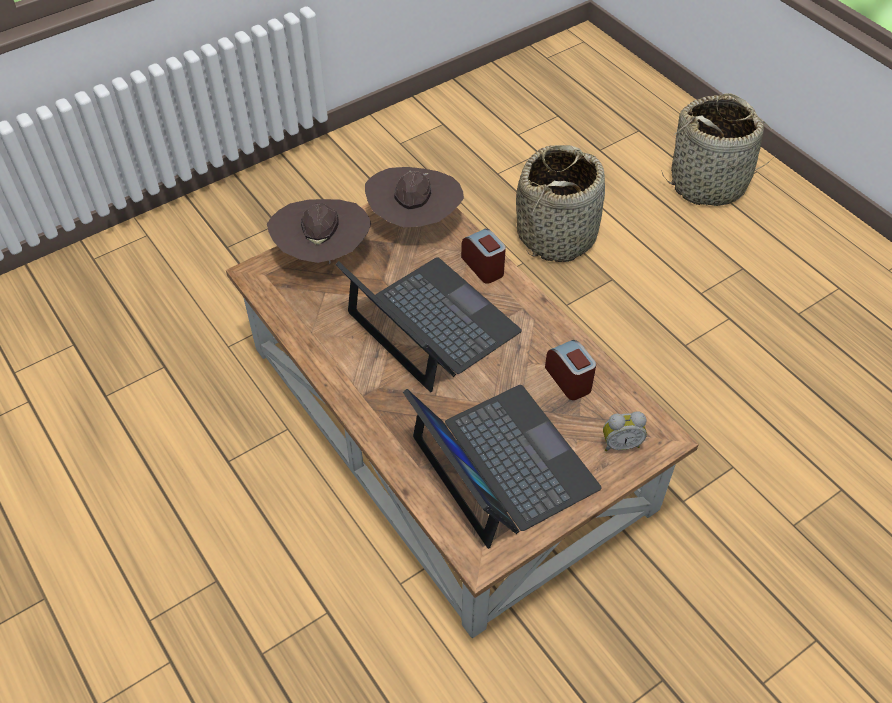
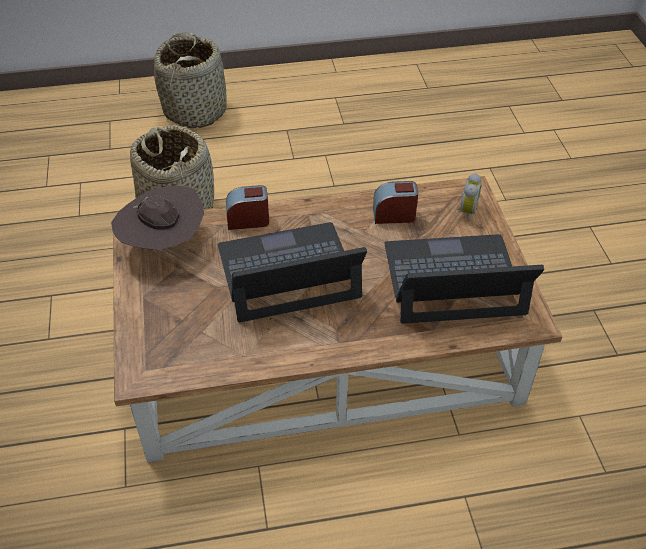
camera: 65 degrees left, 5 degrees down
(323, 253) = (153, 318): brown hat -> none

